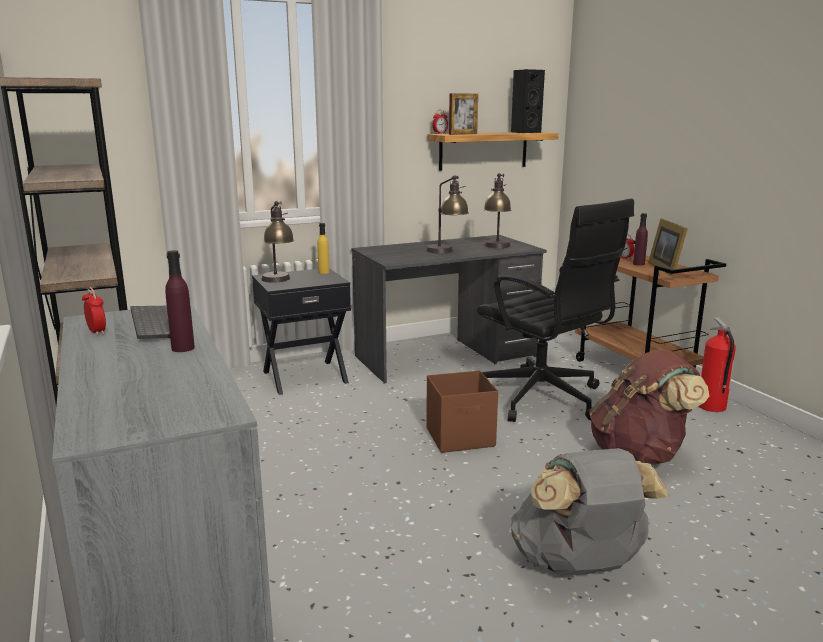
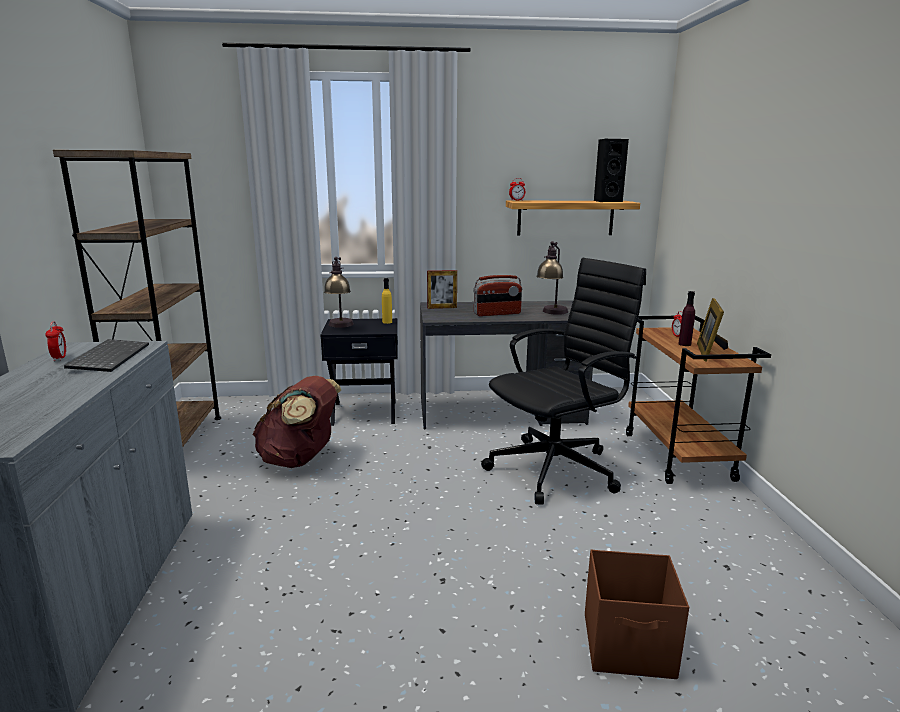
camera: 20 degrees right, 0 degrees up
(183, 348) = (86, 381): purple bottle -> none
(446, 252) = (497, 314): table lamp -> radio
(461, 437) = (446, 493): brown storage box -> brown storage box (629, 647)
(463, 134) = (535, 201): picture frame -> picture frame (442, 307)
(543, 399) = (557, 469): black office chair -> black office chair turned 105 degrees counterclockwise
(579, 565) = (443, 650): grey backpack -> none
(640, 454) = (608, 546): brown backpack -> brown backpack (300, 460)
(711, 407) = (735, 510): fire extinguisher -> none

